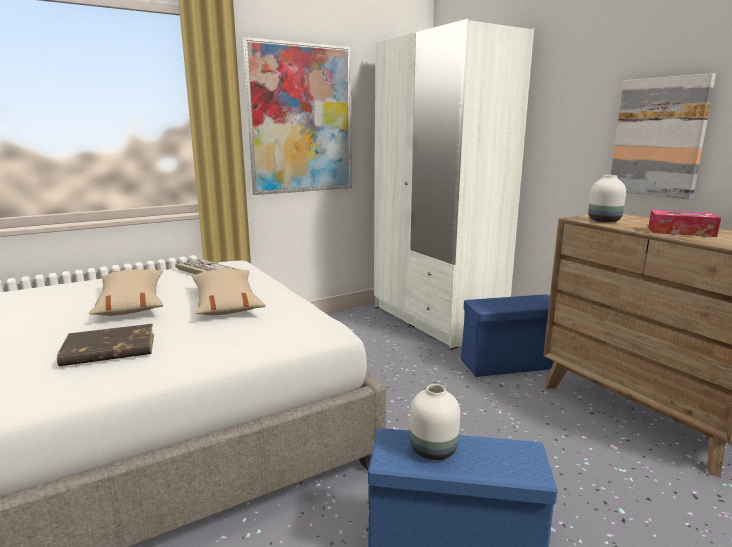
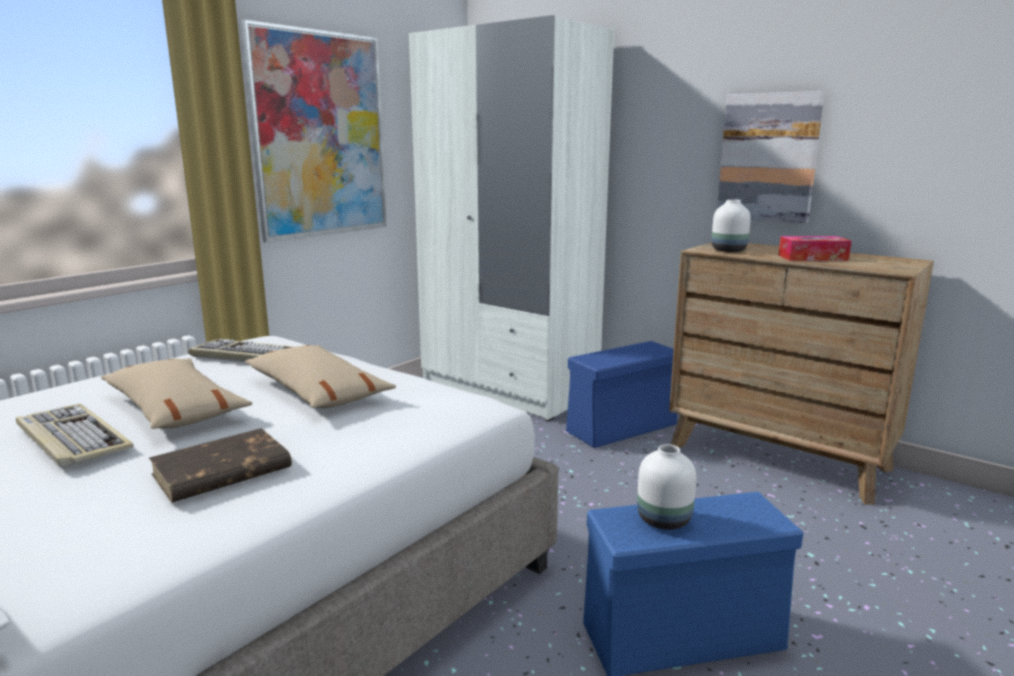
camera: 20 degrees left, 0 degrees up
(56, 314) = (71, 439): none -> keyboard

